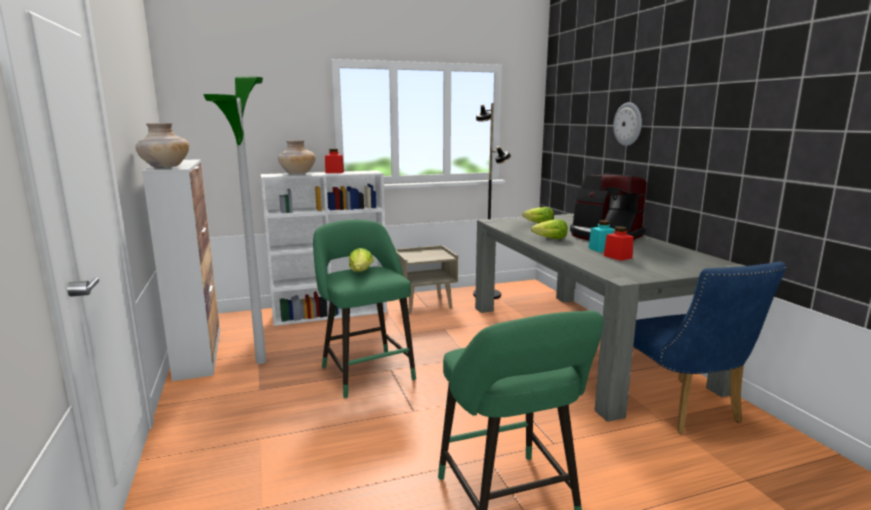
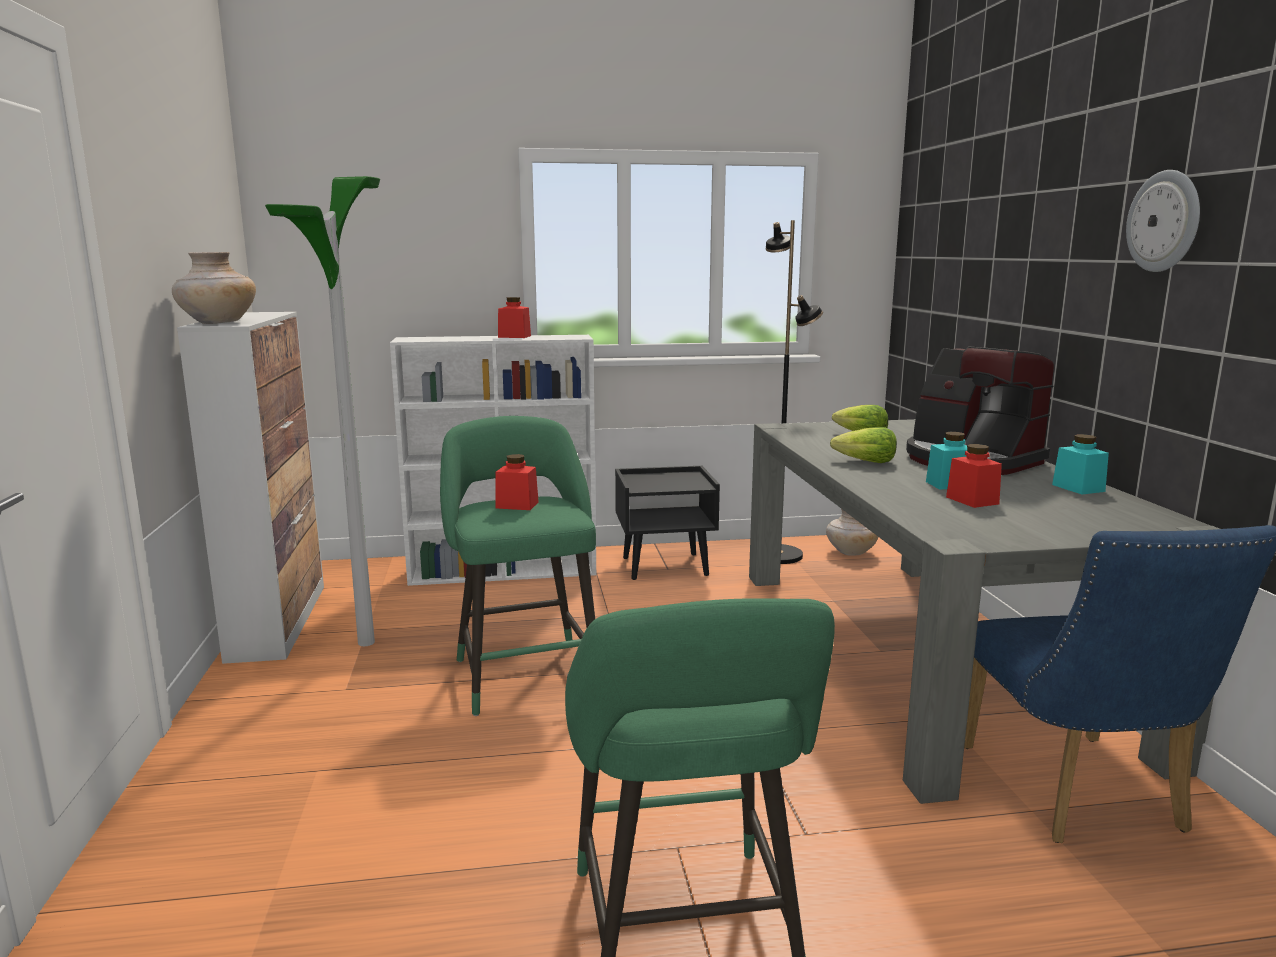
camera: 10 degrees right, 0 degrees up
(297, 174) = (452, 338): beige vase -> beige vase (850, 552)
(361, 272) = (517, 505): lettuce -> red jar
(425, 304) = (665, 566): beige nightstand -> black nightstand
(628, 124) = (1028, 256): wall clock -> wall clock (1164, 221)
(666, 248) = (1078, 488): none -> turquoise jar

